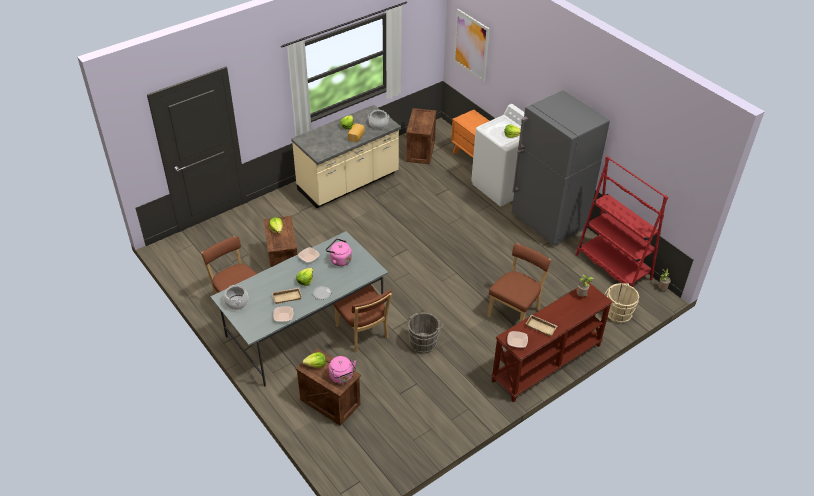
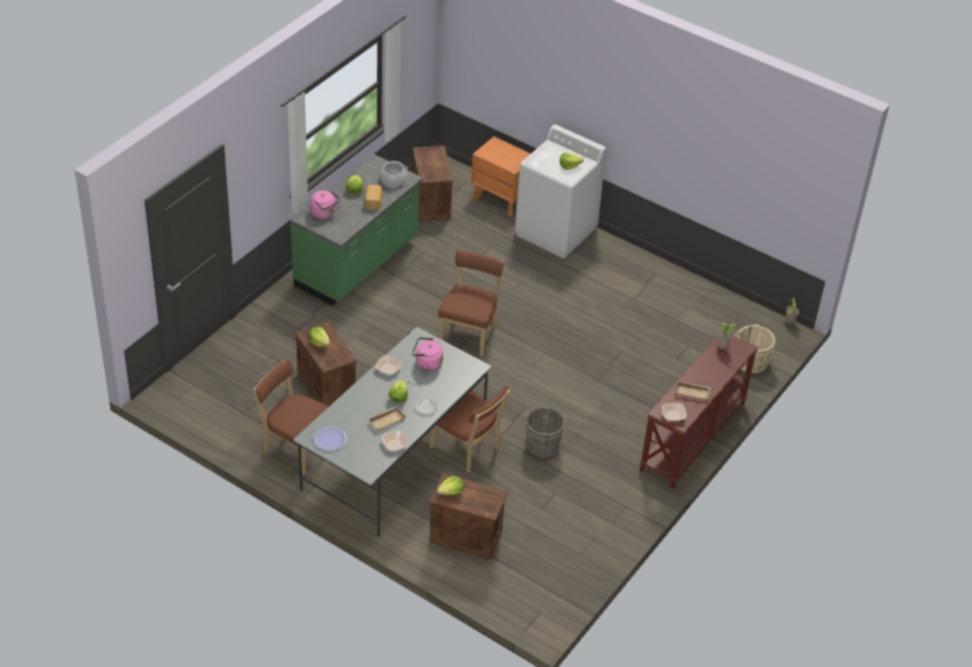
camera: 20 degrees left, 0 degrees up
(237, 302) = (330, 439): cooking pot -> plate
(342, 377) = (488, 499): pink kettle -> pink kettle (324, 213)
(348, 183) = (357, 264): beige counter -> green counter
(471, 45) = (485, 55): picture -> none
(515, 312) = (634, 385): brown chair -> brown chair (469, 333)
(548, 223) = (630, 269): grey fridge -> none
(613, 267) = (726, 308): red bookcase -> none

